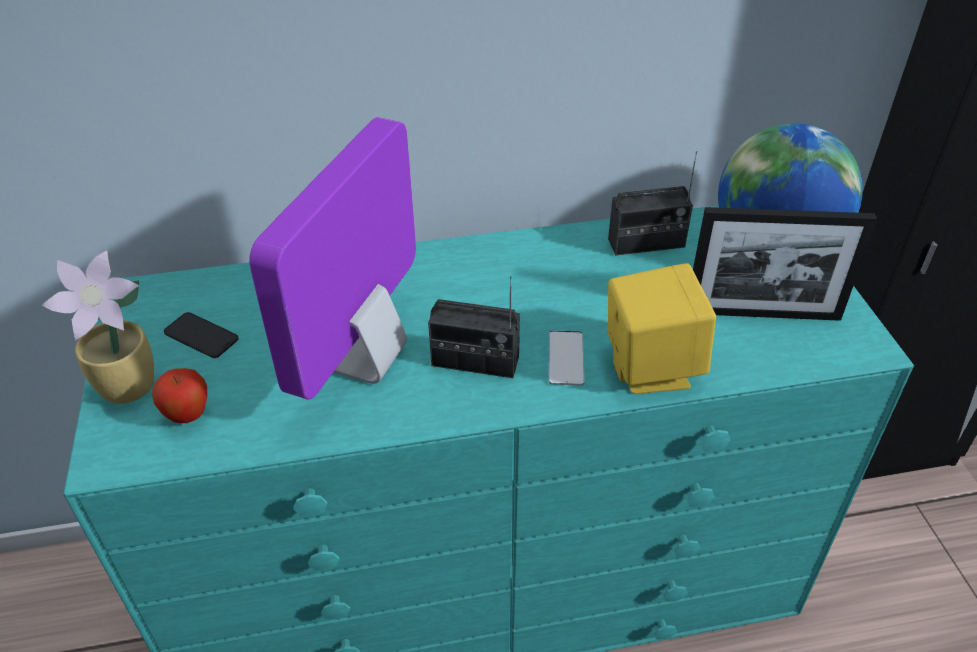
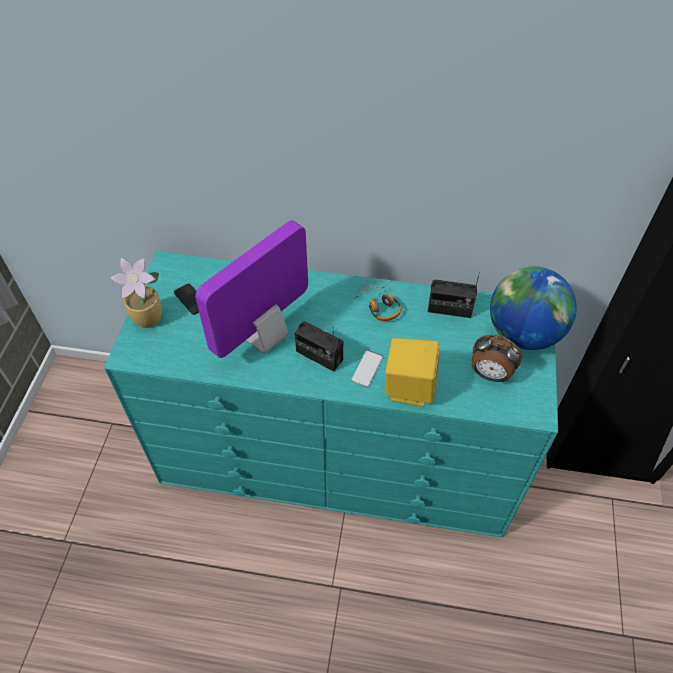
camera: 20 degrees right, 10 degrees up
(188, 416) = (170, 343): apple -> none
(534, 263) = (379, 304): none -> headphones
(762, 314) = (490, 374): picture frame -> alarm clock

